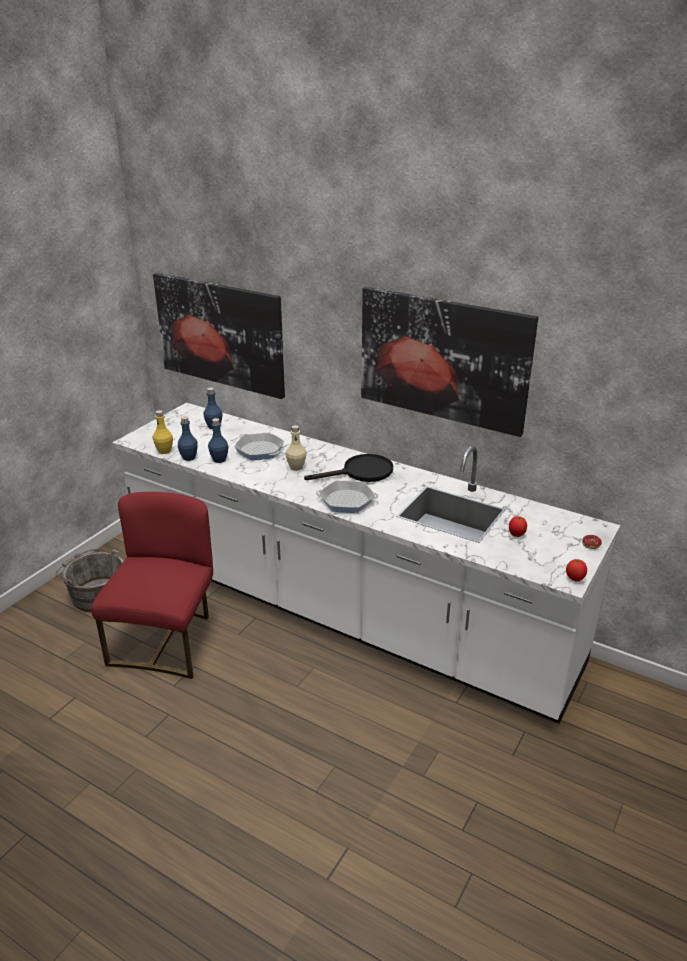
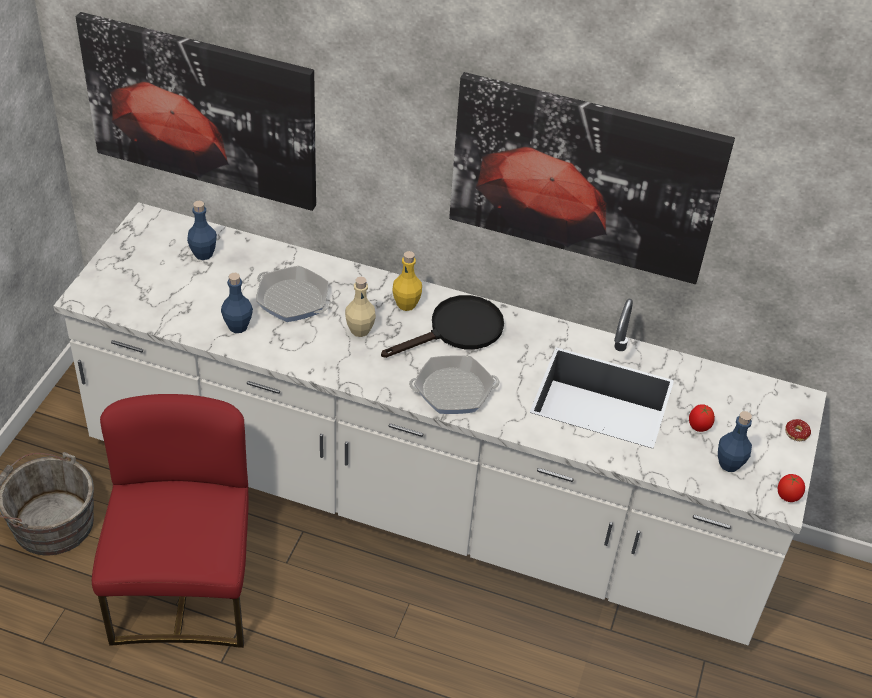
camera: 15 degrees left, 15 degrees up
(164, 451) = (145, 317): yellow bottle -> yellow bottle (406, 304)
(189, 457) = (189, 327): blue bottle -> blue bottle (729, 464)

